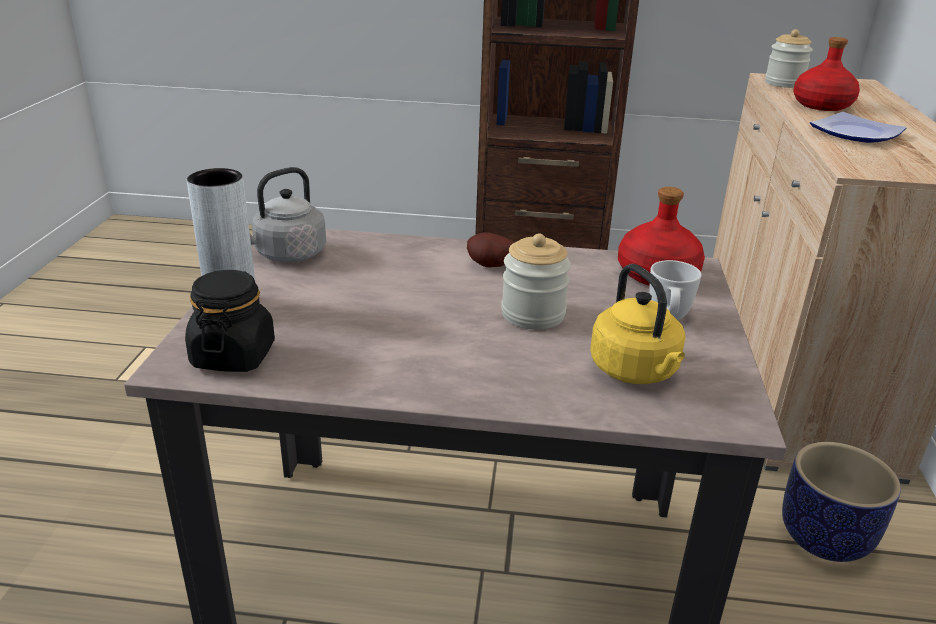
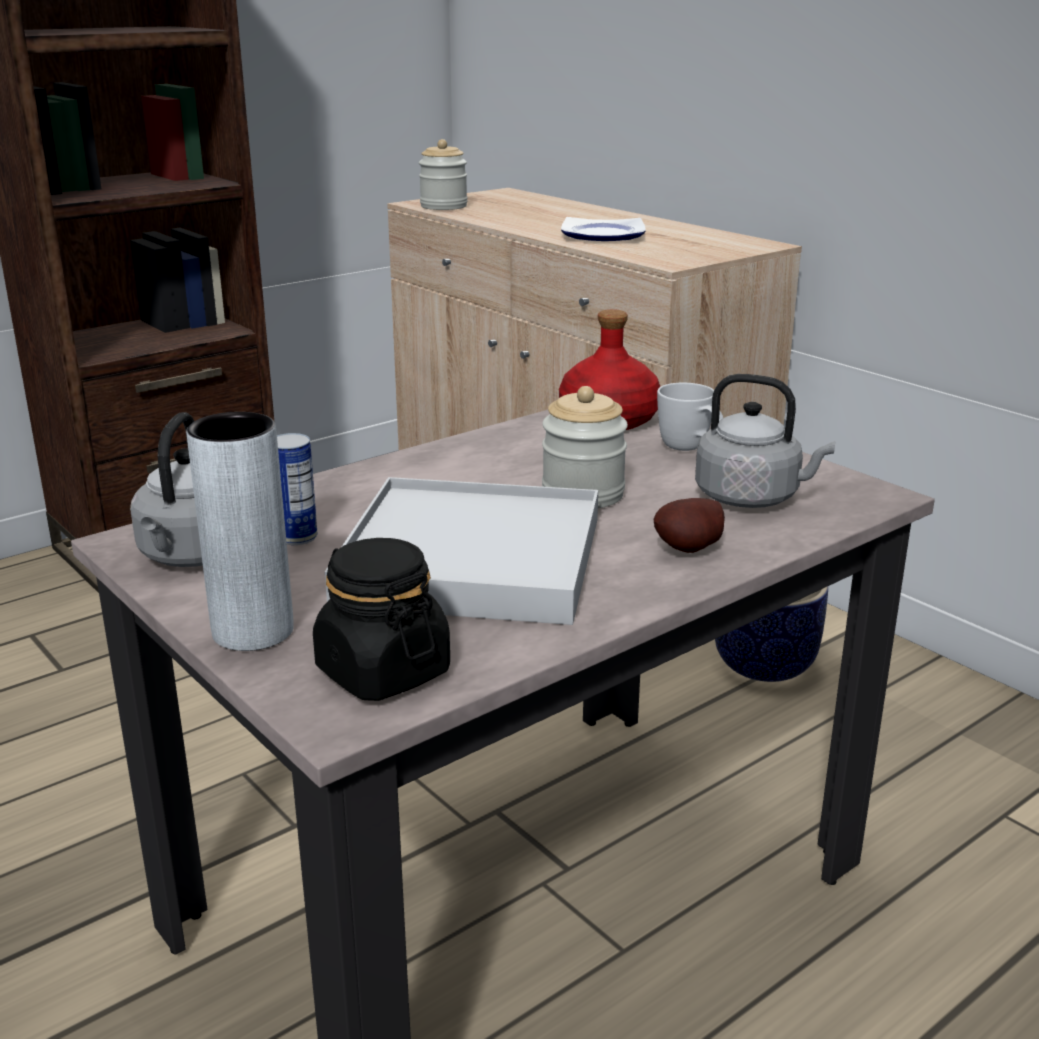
camera: 45 degrees left, 5 degrees down
(344, 267) = (297, 537): none -> can
(392, 322) = (473, 560): none -> white tray
(490, 266) = (452, 472): potato -> potato (692, 550)
(636, 372) = (752, 498): yellow kettle -> grey kettle
(821, 105) = (521, 218): red bottle -> none

